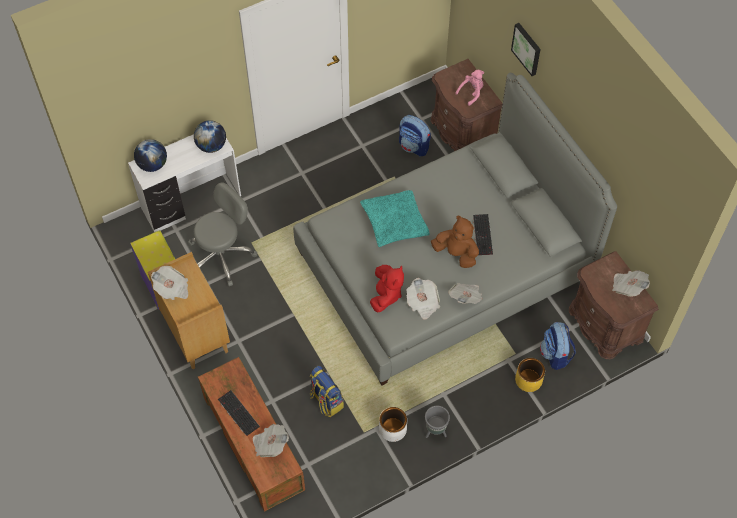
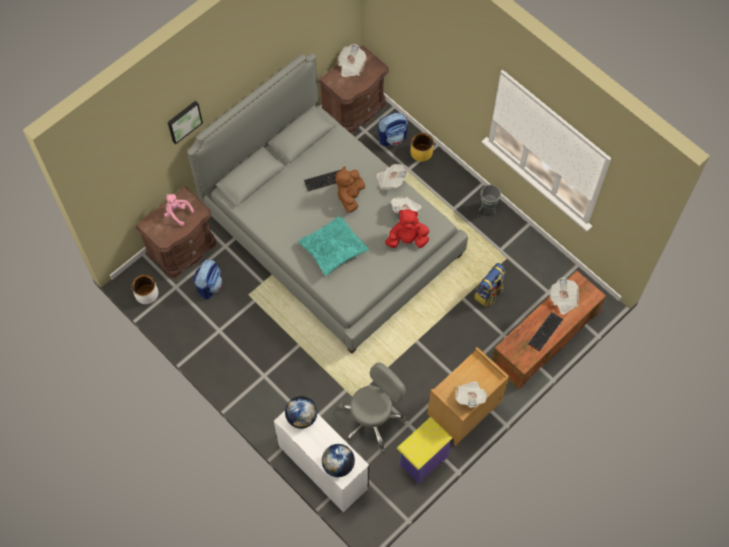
camera: 105 degrees left, 5 degrees up
(223, 254) = (373, 419): grey office chair -> grey office chair turned 105 degrees clockwise
(392, 429) = (496, 238): white planter -> white planter (147, 294)

